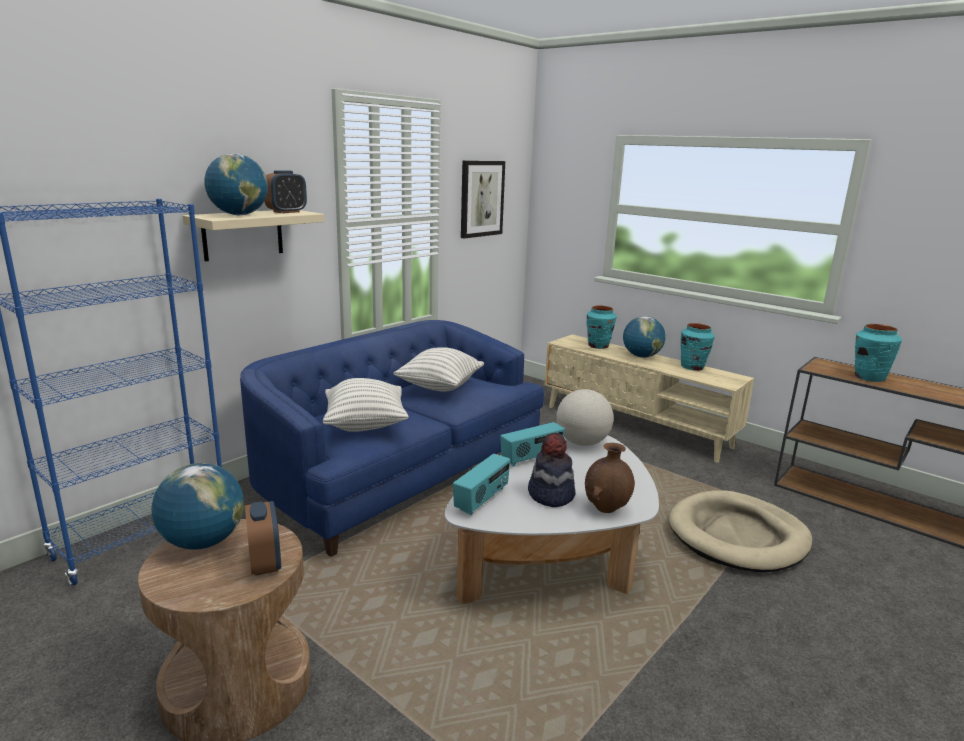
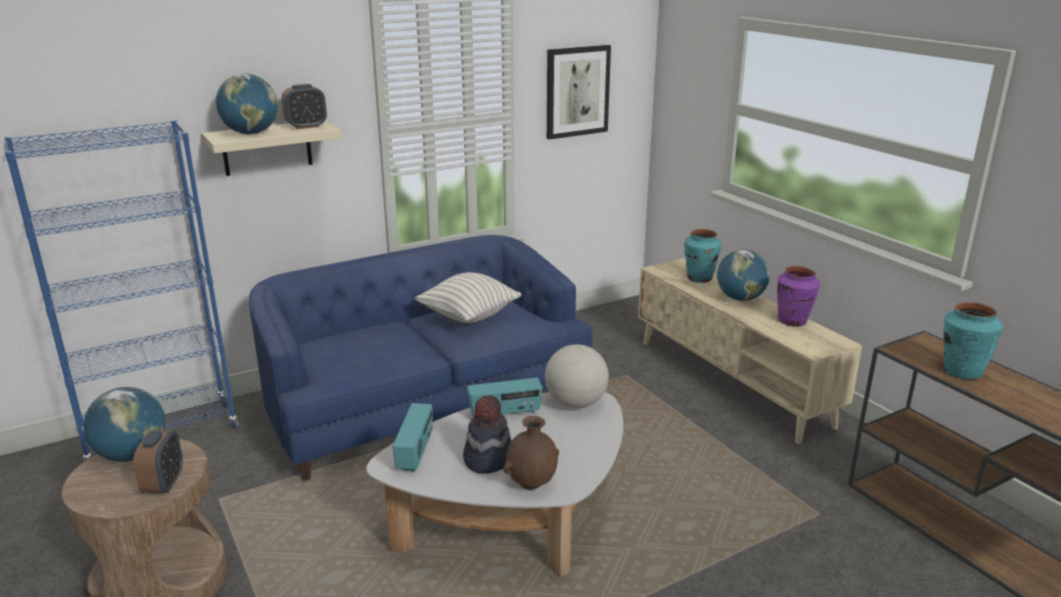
camera: 20 degrees right, 5 degrees up
(365, 425) = (358, 353): pillow -> none
(482, 500) = (415, 453): radio -> radio turned 45 degrees counterclockwise
(692, 367) = (792, 321): turquoise vase -> purple vase
(738, 536) = (743, 539): beige dog bed -> none

